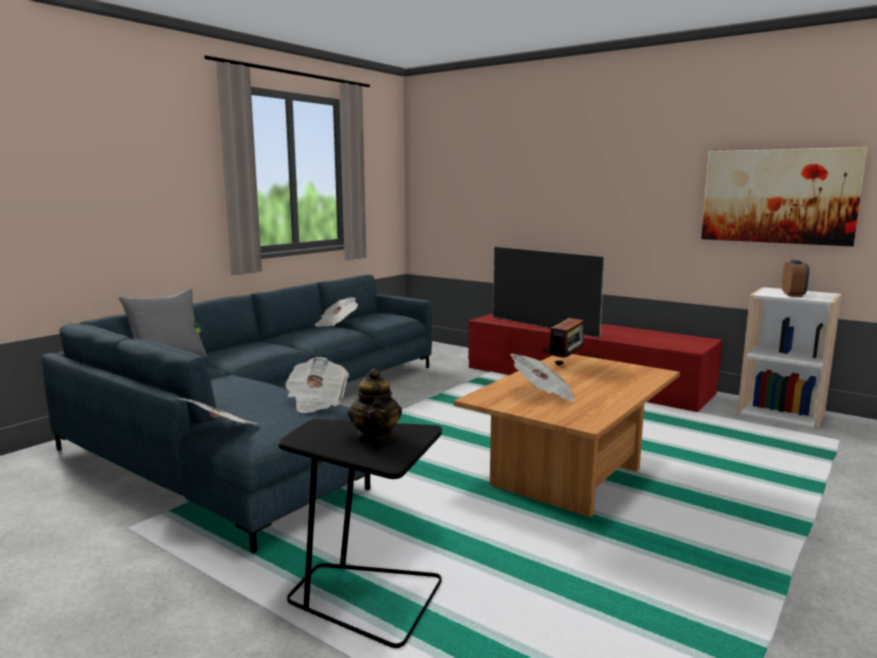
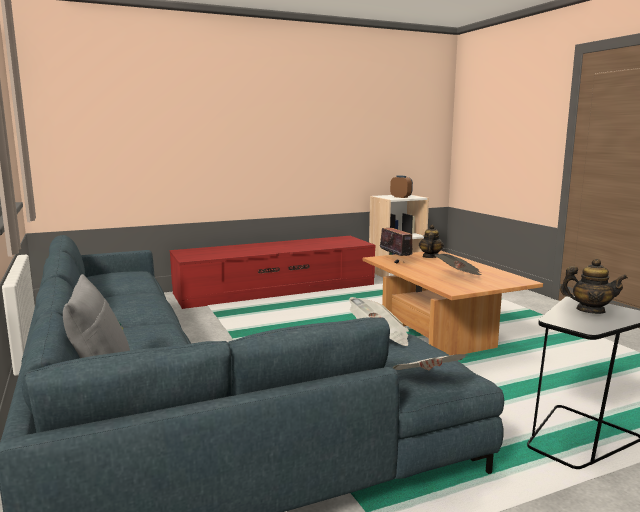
camera: 60 degrees left, 0 degrees up
(336, 324) = (108, 293): newspaper -> none
(543, 327) = (247, 252): television -> none
(626, 372) = (430, 256): none -> teapot
(778, 196) = (371, 136): picture -> none

